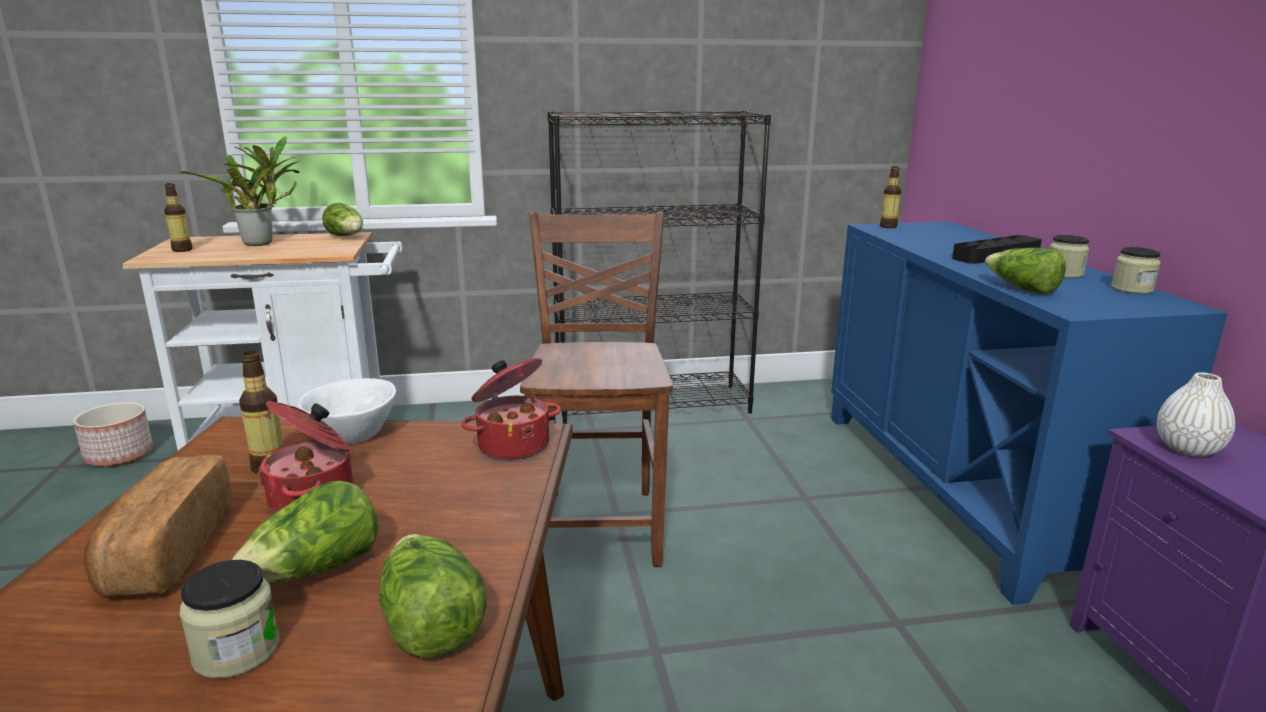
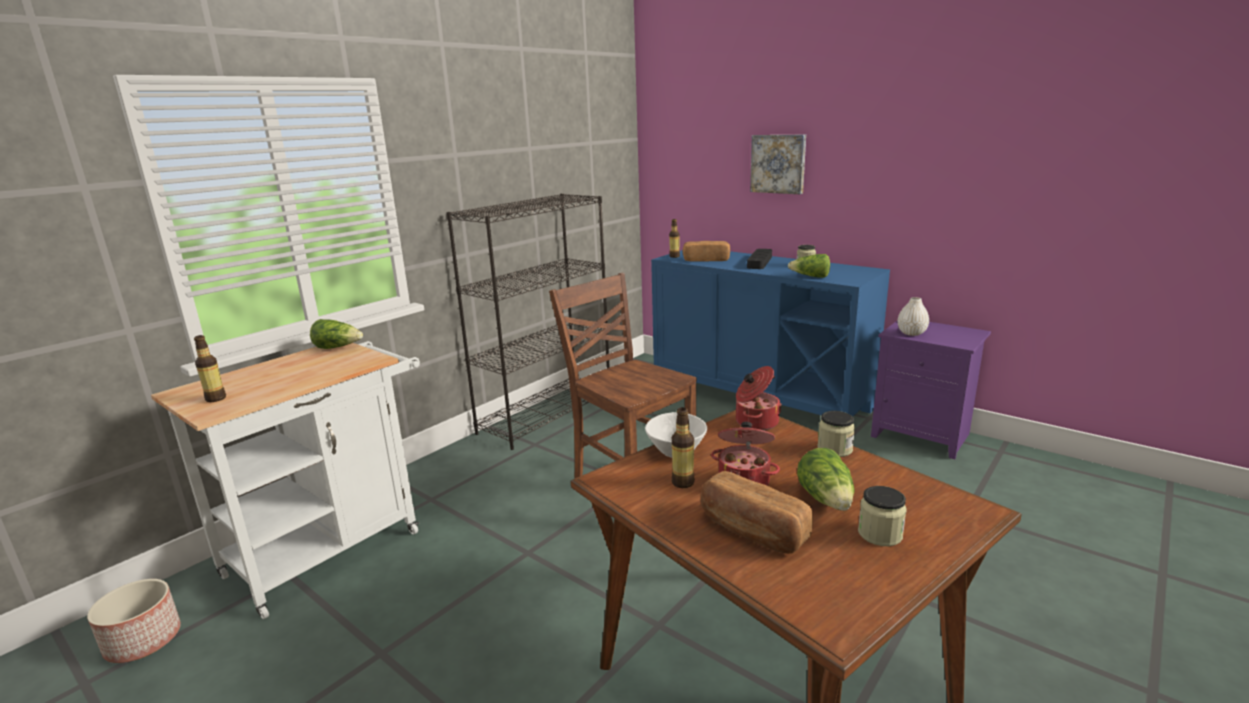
camera: 40 degrees left, 0 degrees up
(263, 243) = (277, 372): potted plant -> none
(429, 623) = (906, 488): lettuce -> none
(920, 238) = (706, 260): none -> bread
(1083, 83) = (778, 163): none -> picture
(1131, 289) = (842, 266): jar -> jar (834, 449)

